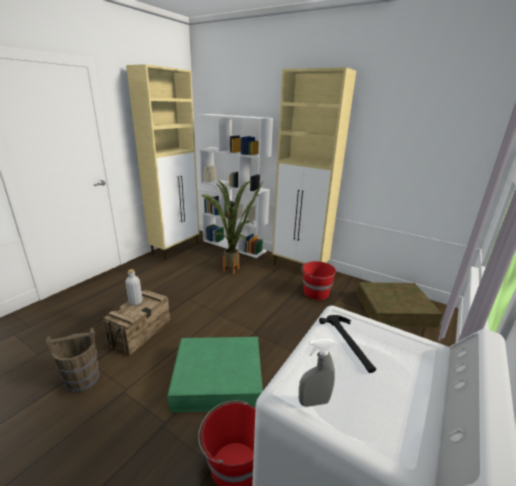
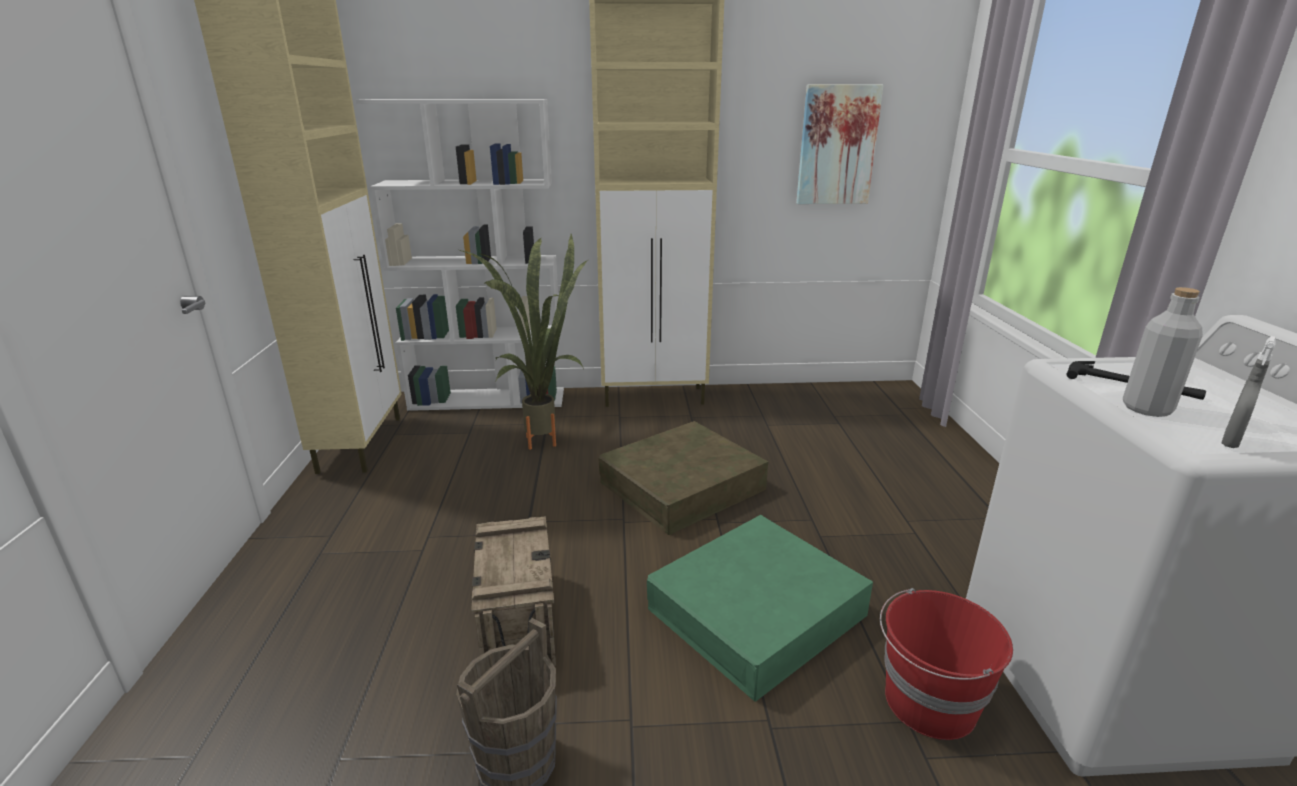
camera: 35 degrees left, 0 degrees up
(135, 302) = (497, 552): grey bottle -> grey bottle (1147, 408)
(316, 293) = (728, 426): red bucket -> none
(394, 309) = (852, 409): brown storage box -> brown storage box (682, 486)
(421, 155) = (837, 145): none -> picture

